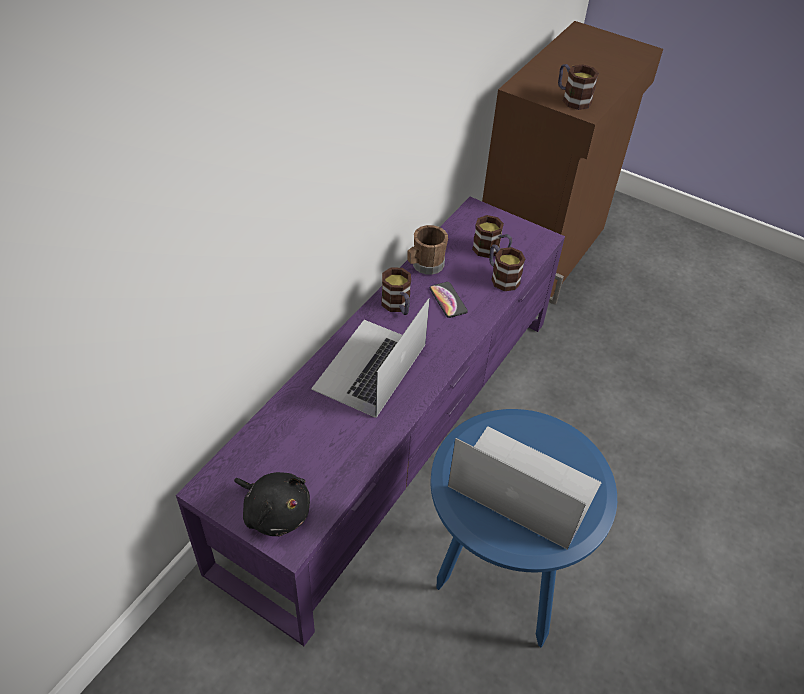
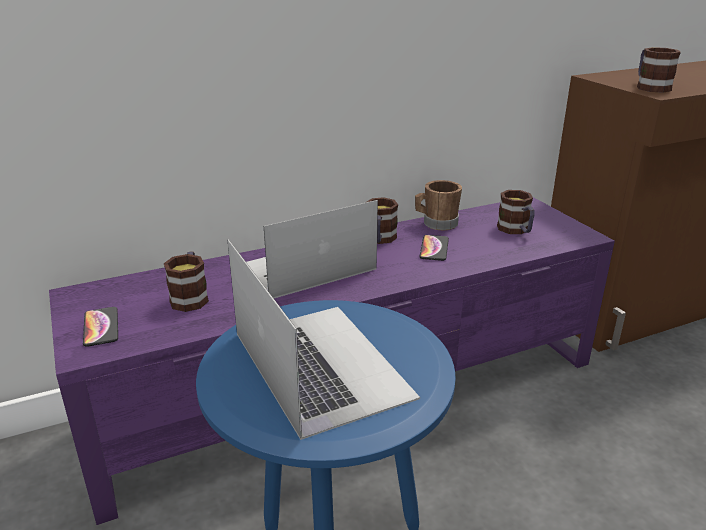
camera: 35 degrees right, 20 degrees down
(275, 512) = (101, 327): black plush toy -> phone
(501, 277) = (509, 248): mug -> mug (190, 296)

